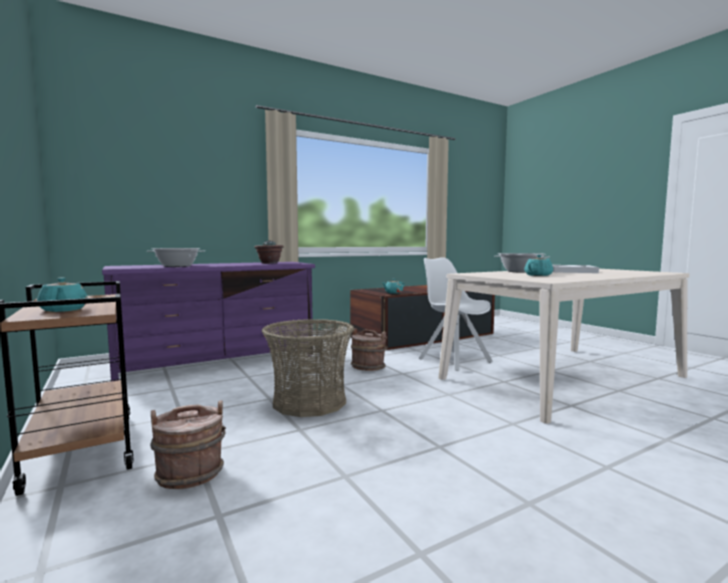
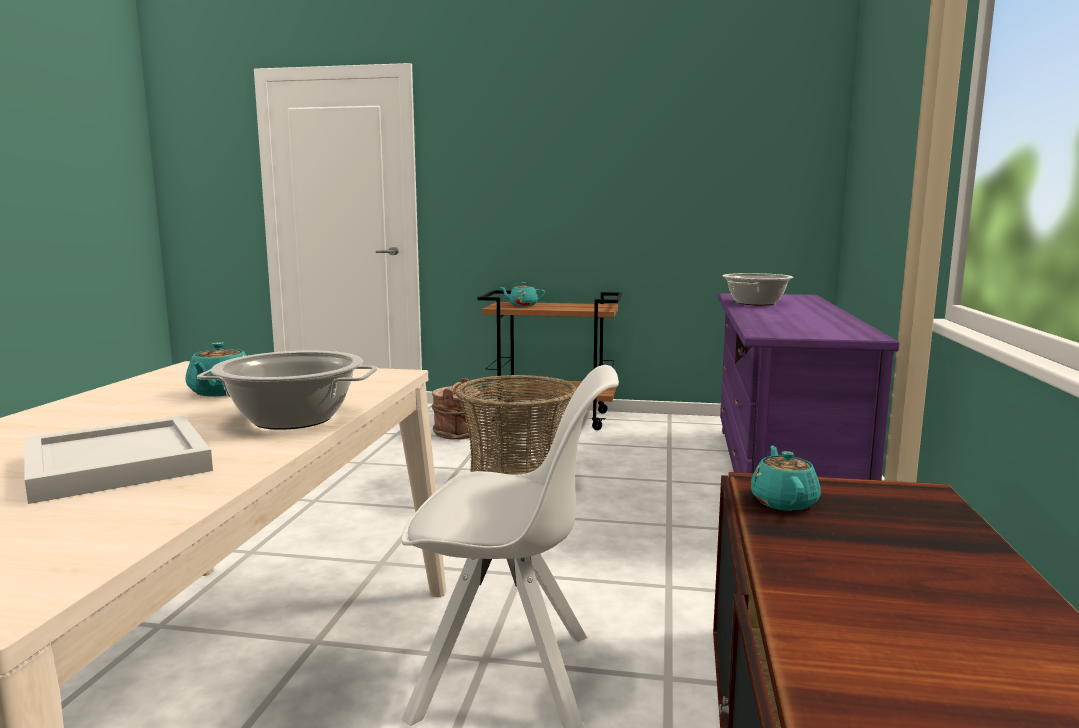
camera: 130 degrees right, 5 degrees up
(269, 263) = (802, 325): potted plant -> none
(368, 367) = (600, 562): brown bucket -> none

